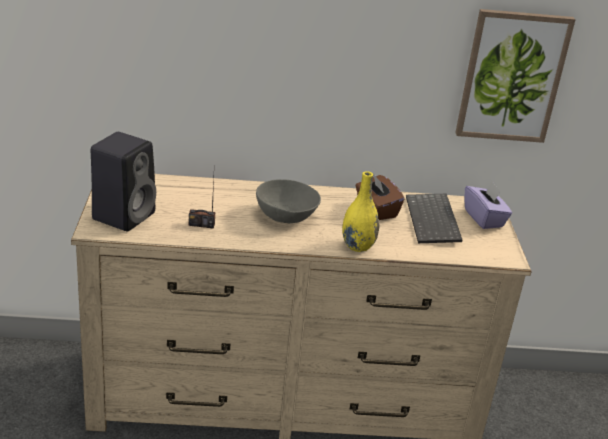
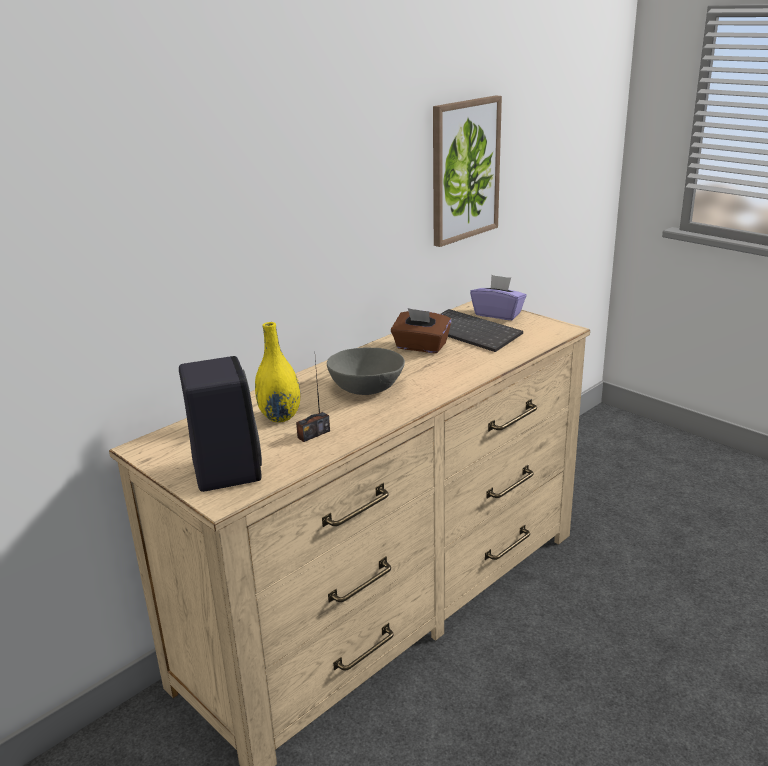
camera: 40 degrees left, 5 degrees down
(358, 246) = (463, 377): yellow vase -> yellow vase (280, 416)

